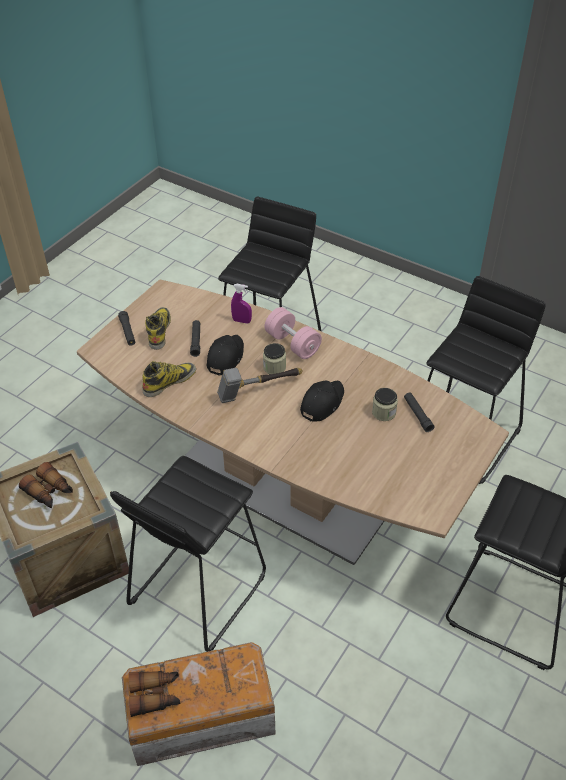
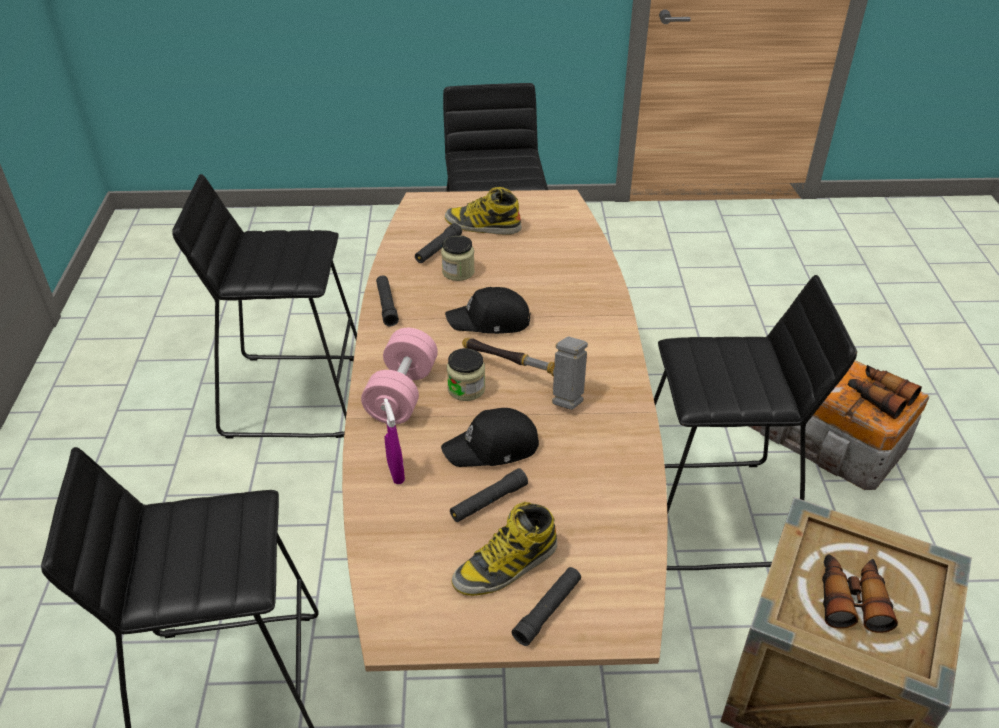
camera: 125 degrees left, 5 degrees down
(169, 381) = (599, 481): boot -> boot (482, 225)
(374, 367) = (387, 305): none -> black flashlight

